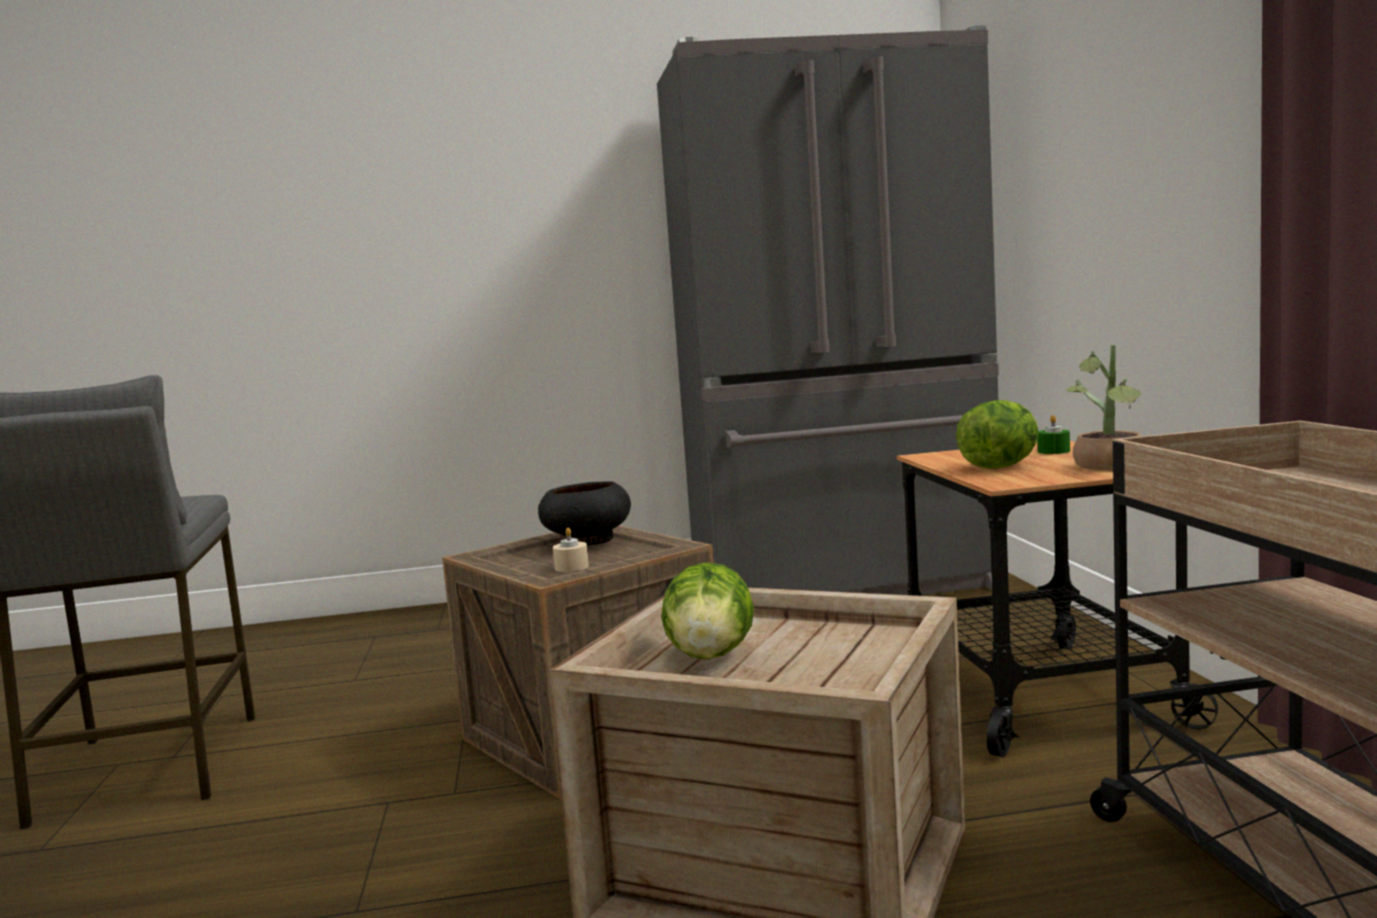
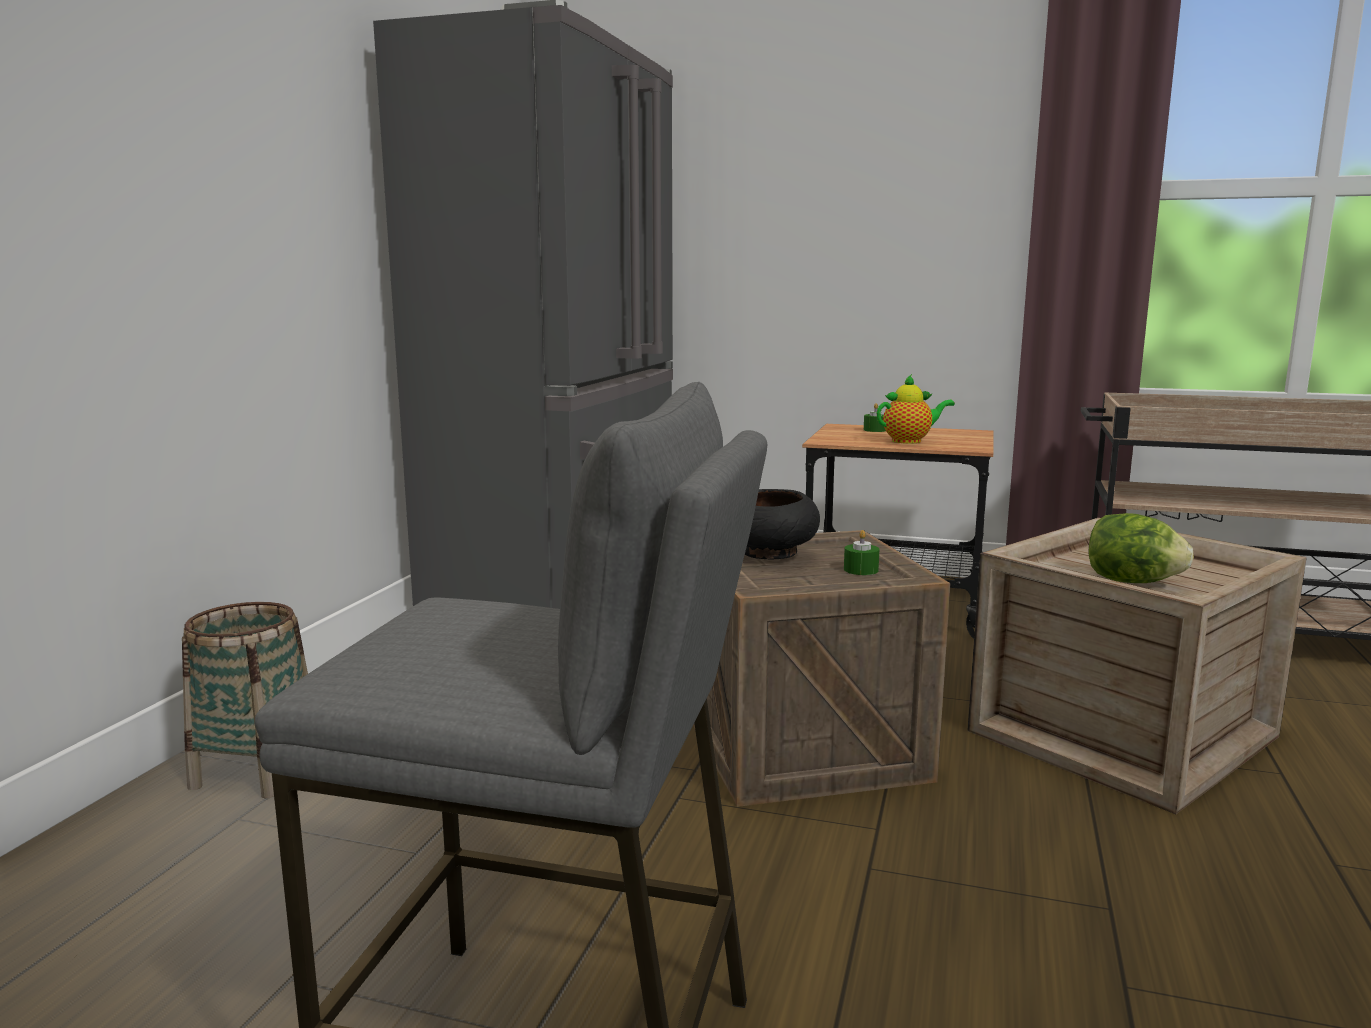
camera: 65 degrees left, 5 degrees up
(431, 621) = (256, 771): none -> basket
(571, 567) = (861, 570): beige candle -> green candle
(1000, 467) = (910, 441): lettuce -> teapot
(1109, 467) = (955, 434): potted plant -> none

